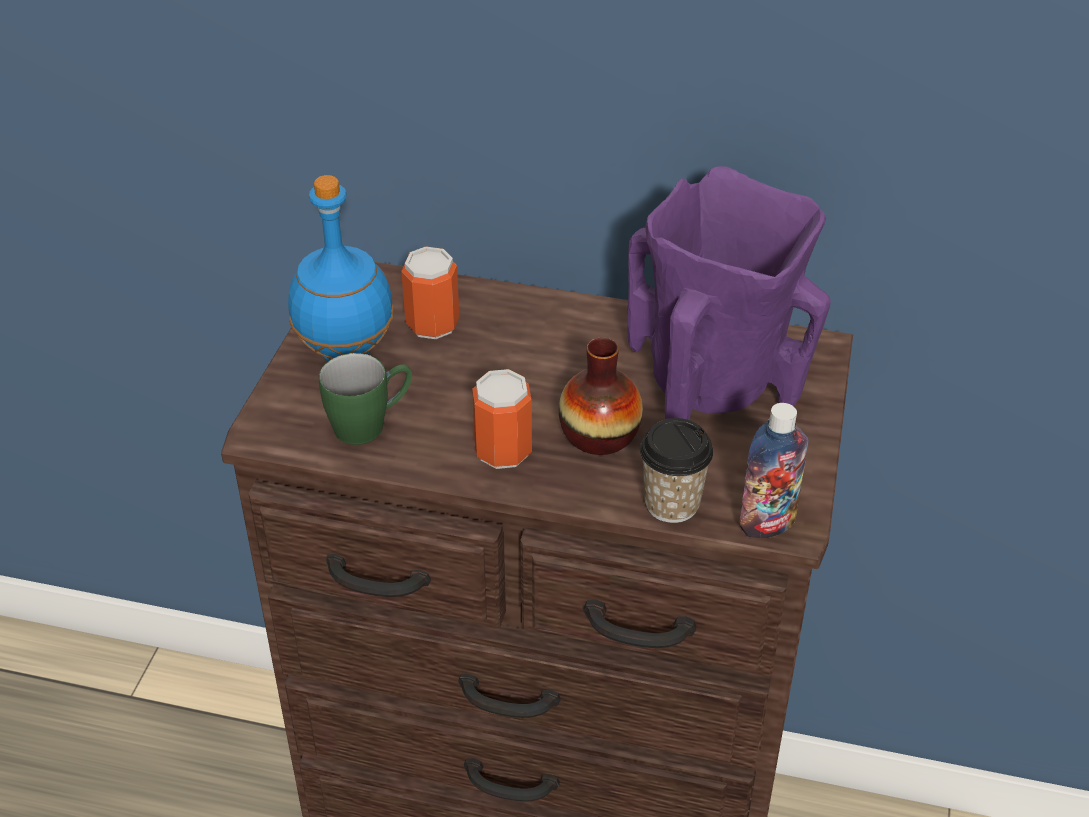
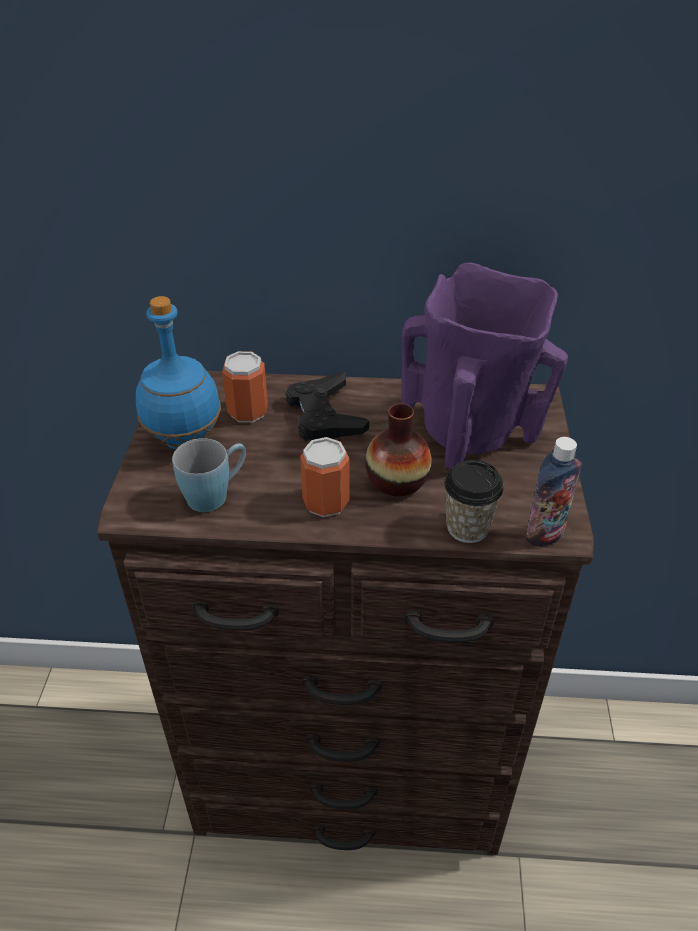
camera: 10 degrees left, 0 degrees up
(370, 424) = (216, 494): green mug -> blue mug
(529, 340) = (324, 415): none -> black game controller

